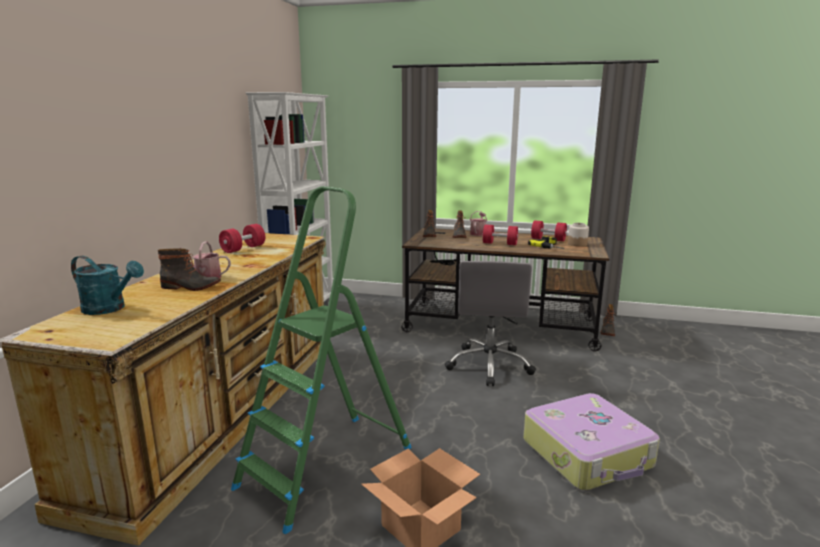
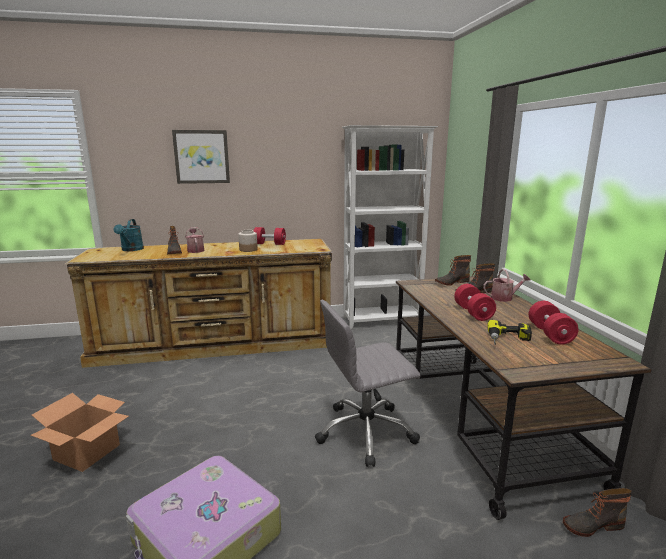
camera: 65 degrees right, 0 degrees up
(120, 135) = (201, 157): none -> picture
(325, 468) = (156, 396): green step ladder -> none
(577, 244) = (561, 354): jar -> jar (248, 250)

